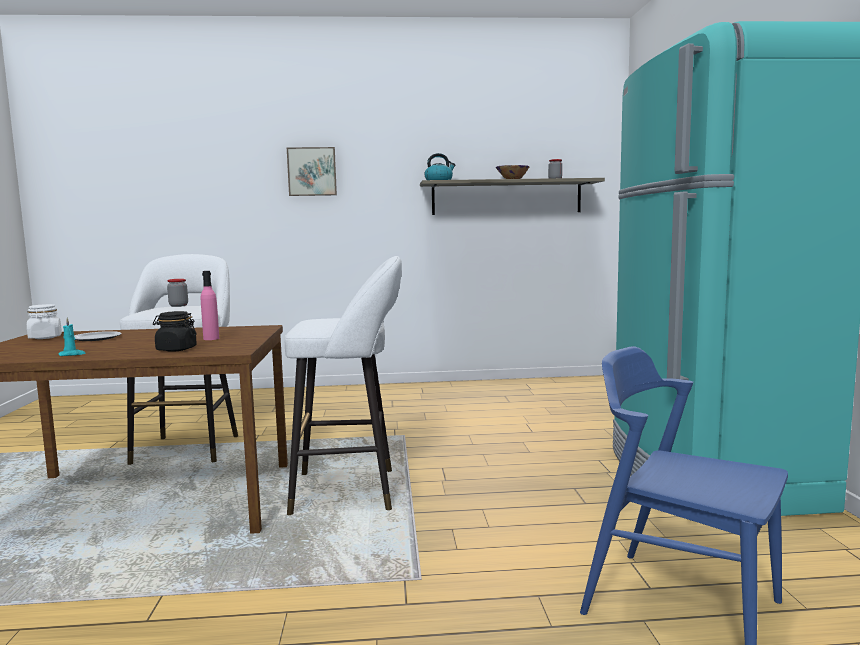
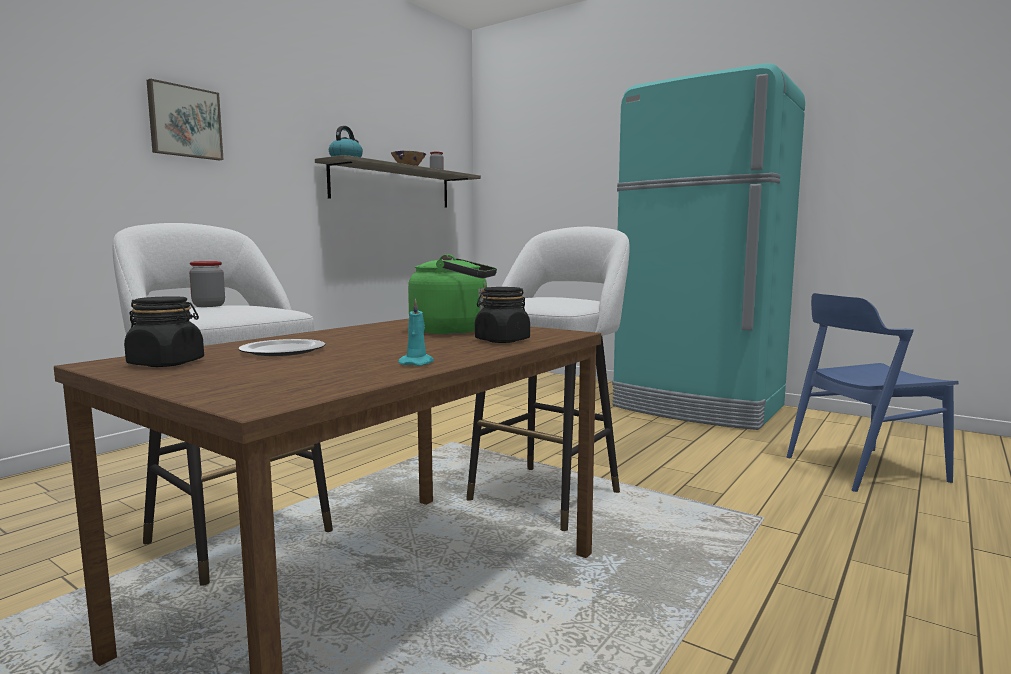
camera: 50 degrees left, 0 degrees up
(45, 337) = (167, 363): white jar -> black jar
(211, 338) = (454, 331): pink bottle -> green kettle

